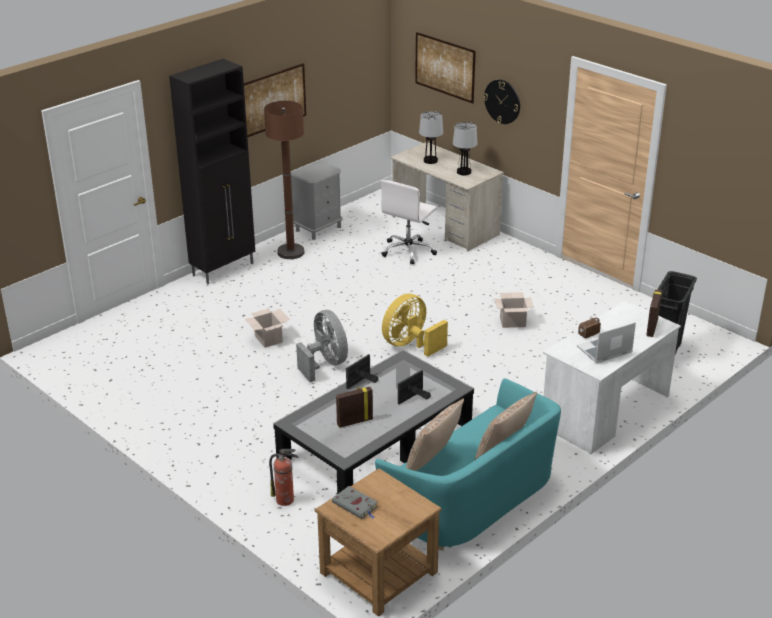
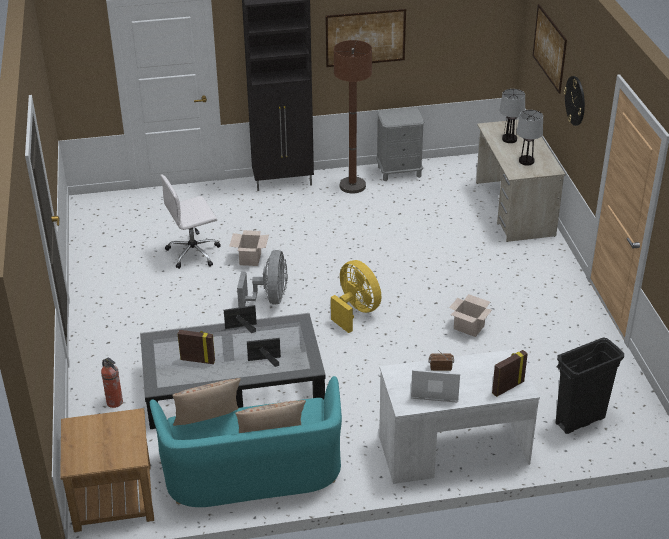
camera: 35 degrees right, 5 degrees up
(356, 505) = (90, 431): grey book -> none
(408, 251) = (453, 221): white office chair -> white office chair (194, 253)
(410, 345) = (355, 312): yellow fan -> yellow fan turned 60 degrees clockwise

